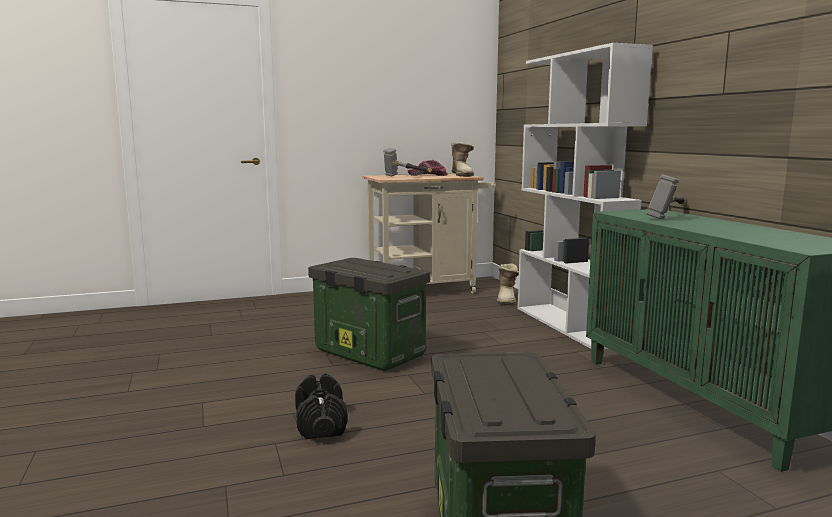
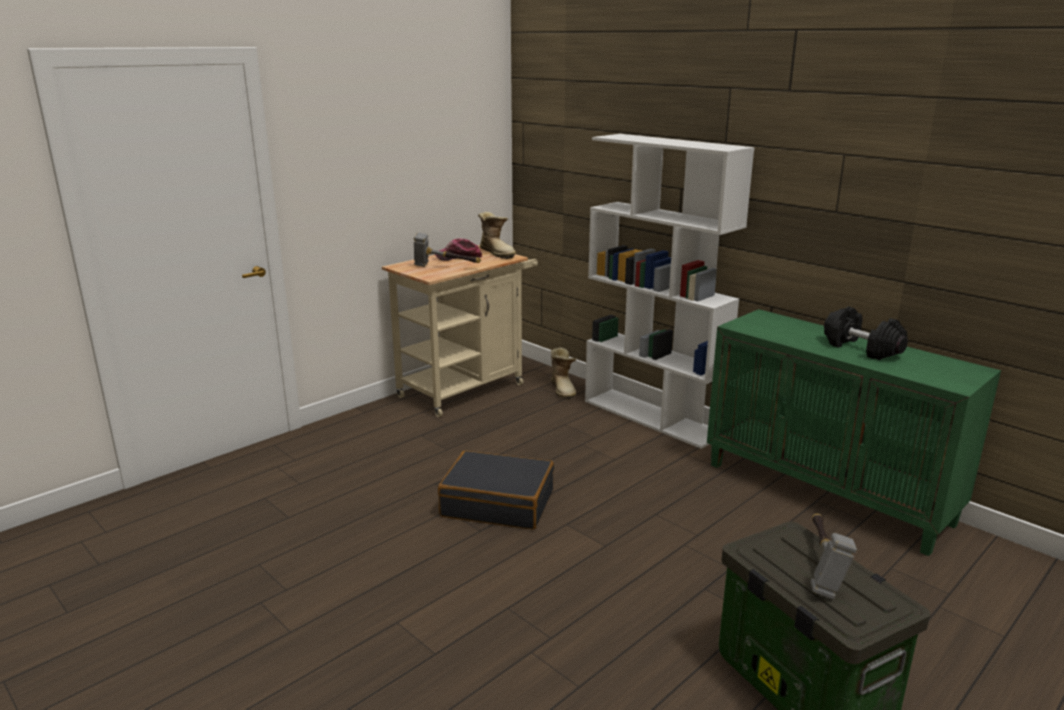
camera: 25 degrees left, 10 degrees up
(320, 423) = (547, 613): black dumbbell -> black dumbbell (861, 348)
(367, 353) = (498, 503): storage box -> black suitcase
(668, 216) = (789, 327): hammer -> hammer (822, 566)

